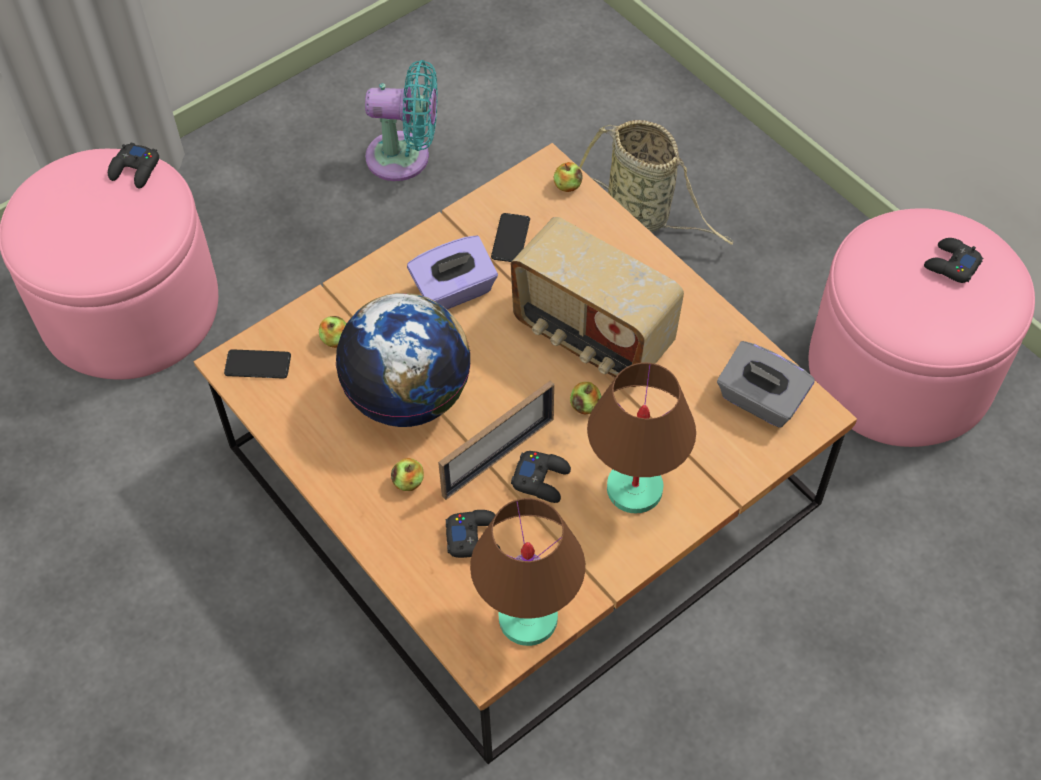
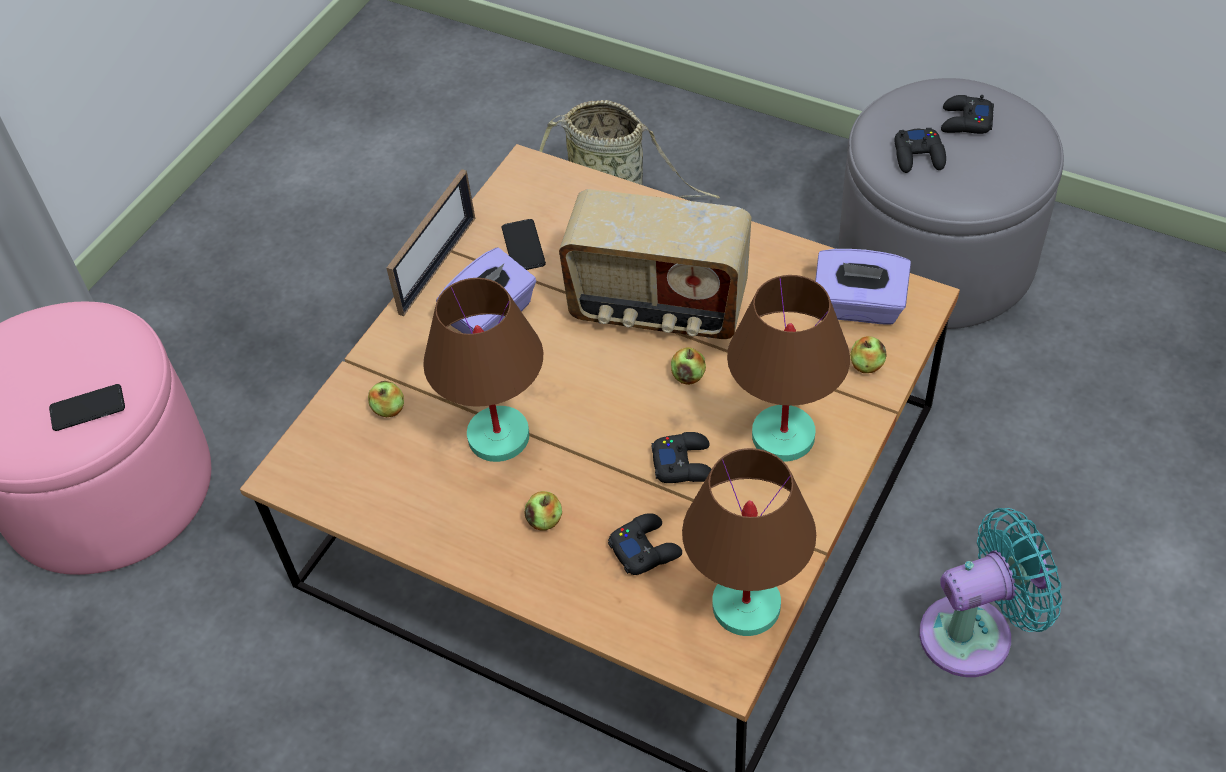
camera: 20 degrees left, 5 degrees down
(135, 170) = (74, 319): black game controller -> black game controller (919, 156)
(258, 365) = (315, 465): phone -> phone (87, 408)
(405, 157) = (341, 233): turquoise fan -> turquoise fan (975, 633)
(409, 396) = (499, 435): globe -> brown table lamp
(498, 457) = (626, 459): picture frame -> picture frame (437, 265)
(567, 186) = (554, 178): apple -> apple (866, 365)
(760, 400) = (858, 307): grey tissue box -> purple tissue box
(900, 370) = (936, 257): pink ottoman -> grey ottoman

